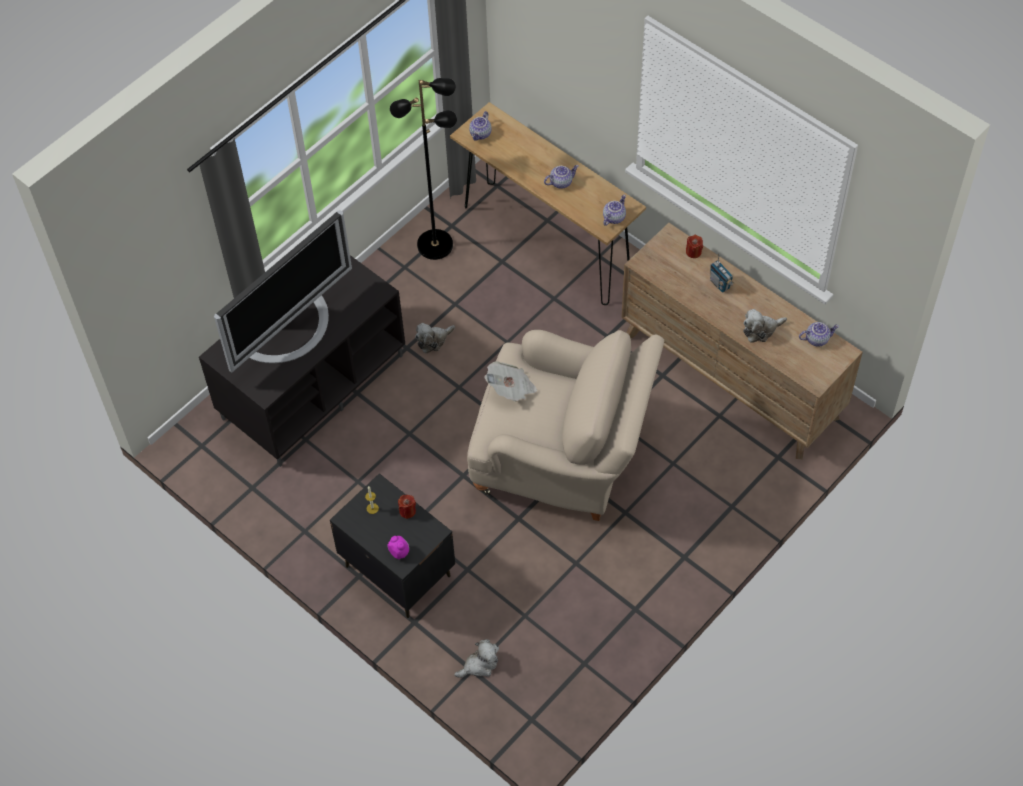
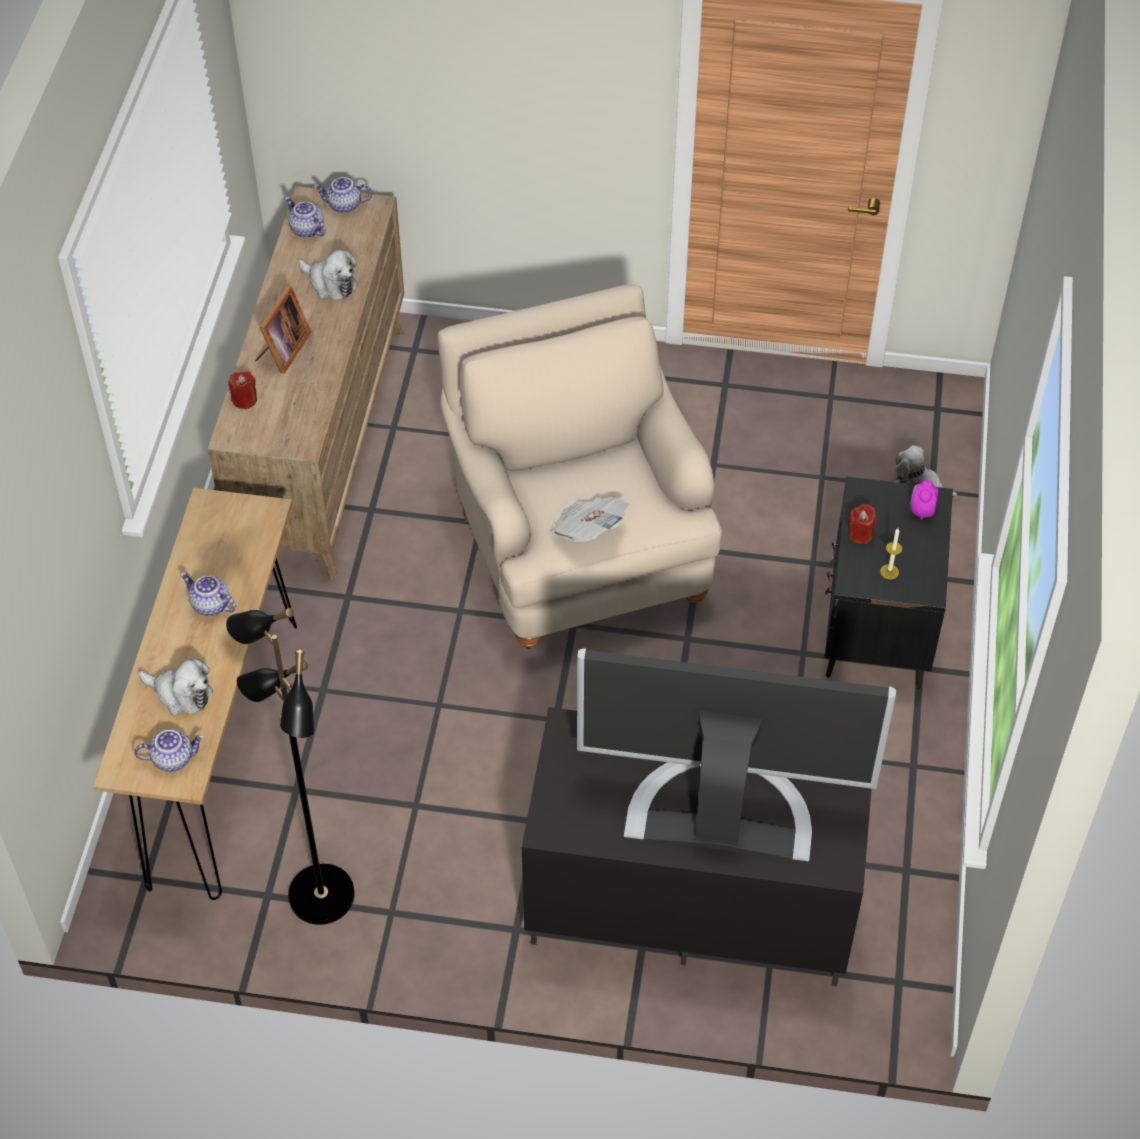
camera: 125 degrees left, 5 degrees down
(433, 340) = (500, 795): plush toy -> plush toy (181, 694)
(613, 217) = (238, 513): teapot -> teapot (344, 206)
(720, 284) = (283, 351): radio -> picture frame

